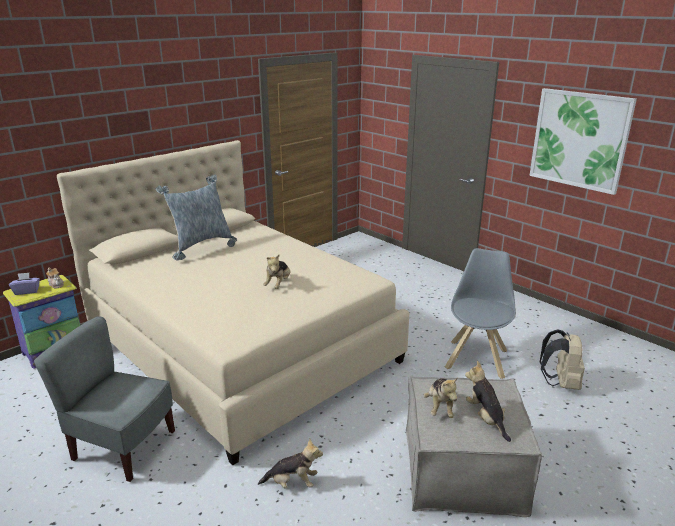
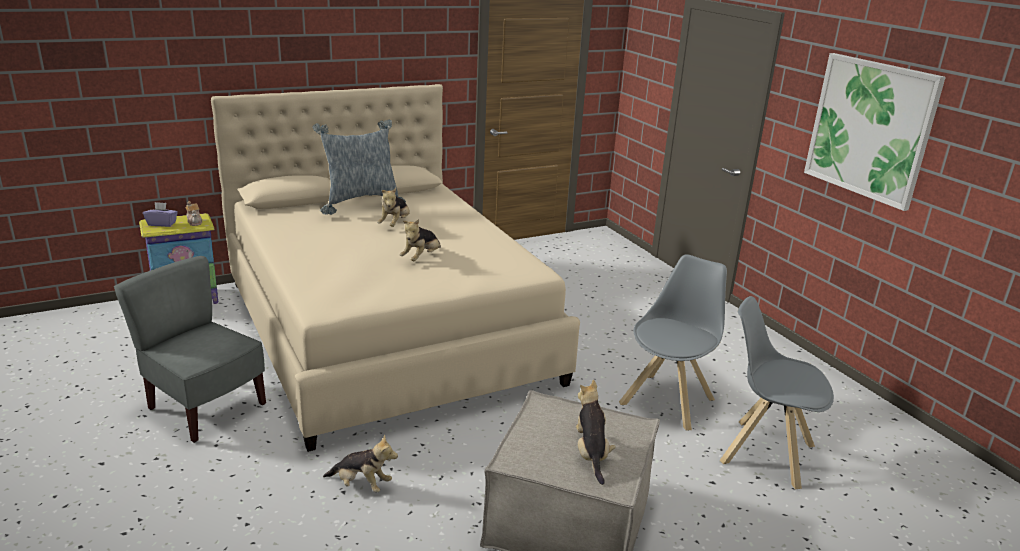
camera: 15 degrees right, 0 degrees up
(440, 407) = (543, 430): plush toy -> plush toy (395, 224)
(560, 383) = (764, 452): beige backpack -> grey chair

